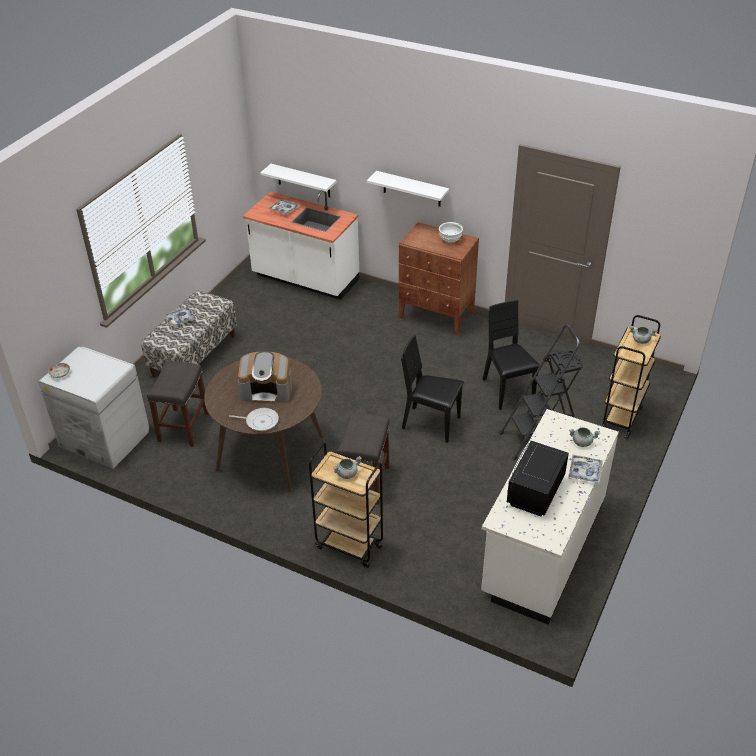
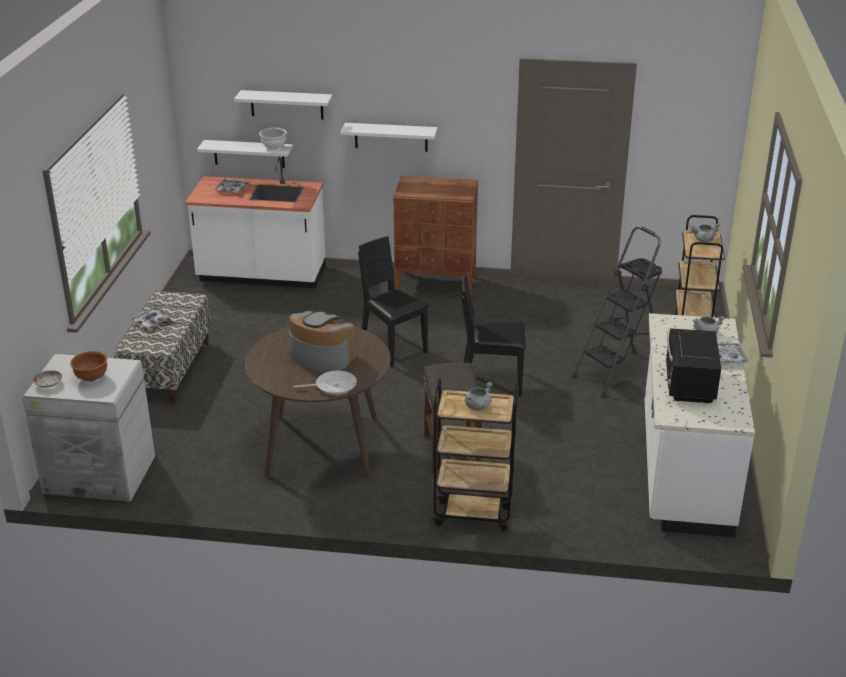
camera: 20 degrees left, 10 degrees down
(91, 375) = (91, 378): none -> brown bowl
(183, 426) = (197, 442): grey stool -> none
(267, 390) = (321, 356): coffee machine -> coffee machine turned 135 degrees counterclockwise
(332, 148) = (286, 104): none -> white shelf
(450, 240) = (448, 186): white bowl -> white bowl (273, 147)
(507, 391) = (555, 338): black chair -> black chair (393, 348)

